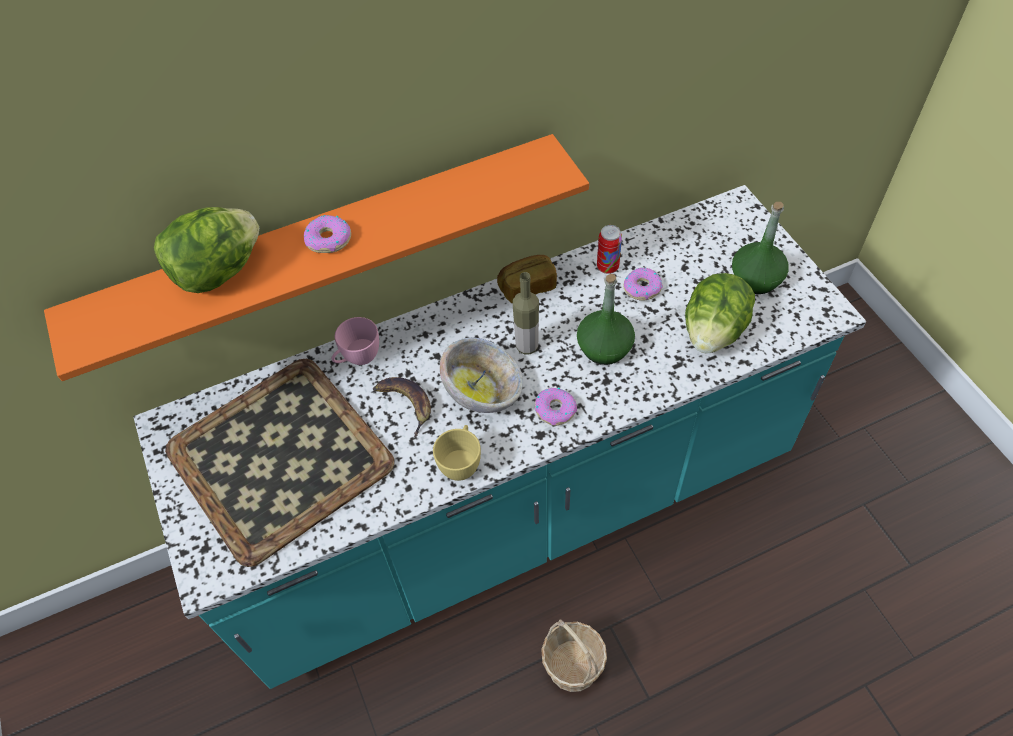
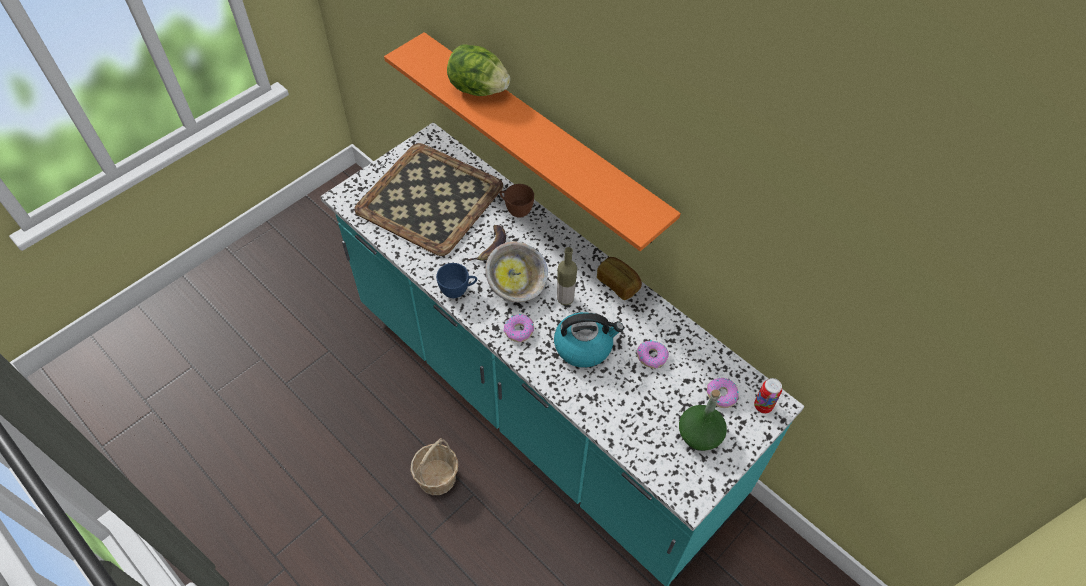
camera: 65 degrees right, 0 degrees up
(328, 240) = (524, 128): donut -> donut (721, 395)
(358, 358) = (516, 210): pink cup -> brown cup
(461, 463) = (458, 290): yellow cup -> blue cup
(604, 348) = (584, 346): green bottle -> kettle
(607, 267) = (661, 328): can -> can (763, 406)
(713, 332) = (631, 415): lettuce -> none

